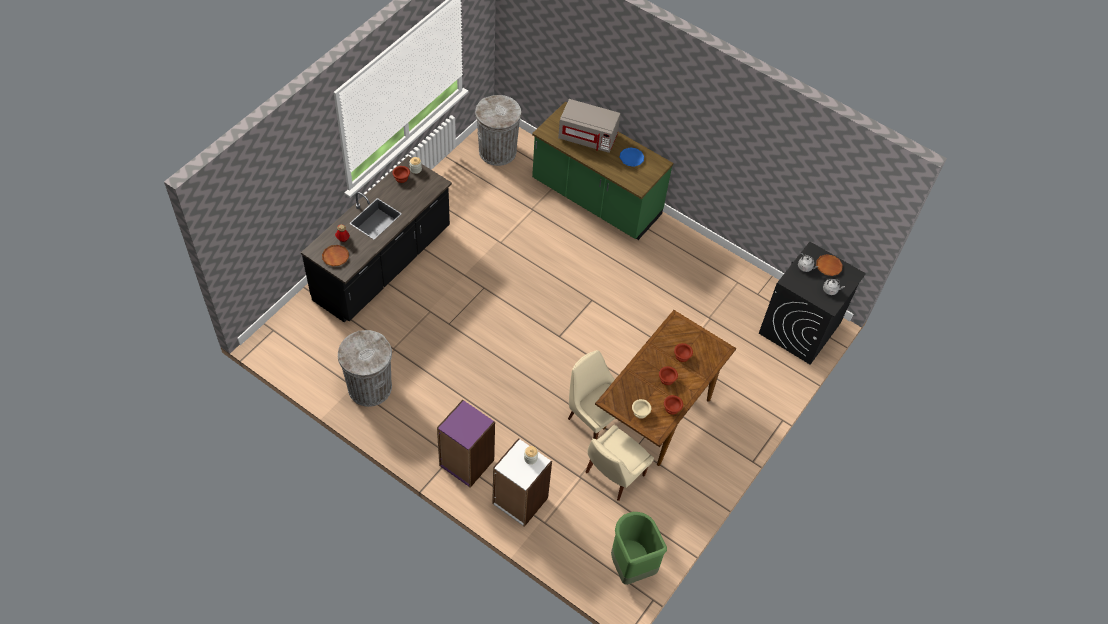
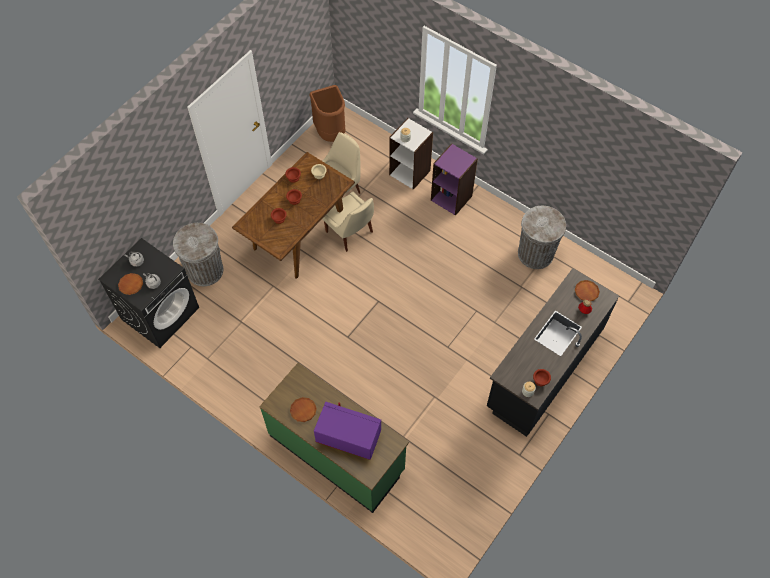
camera: 175 degrees left, 5 degrees up
(497, 151) = (443, 514): grey trash can -> grey trash can (205, 270)
(588, 137) = (348, 437): grey microwave -> purple microwave
(631, 158) = (303, 410): blue plate -> brown plate
(631, 566) = (331, 133): green trash can -> brown trash can

